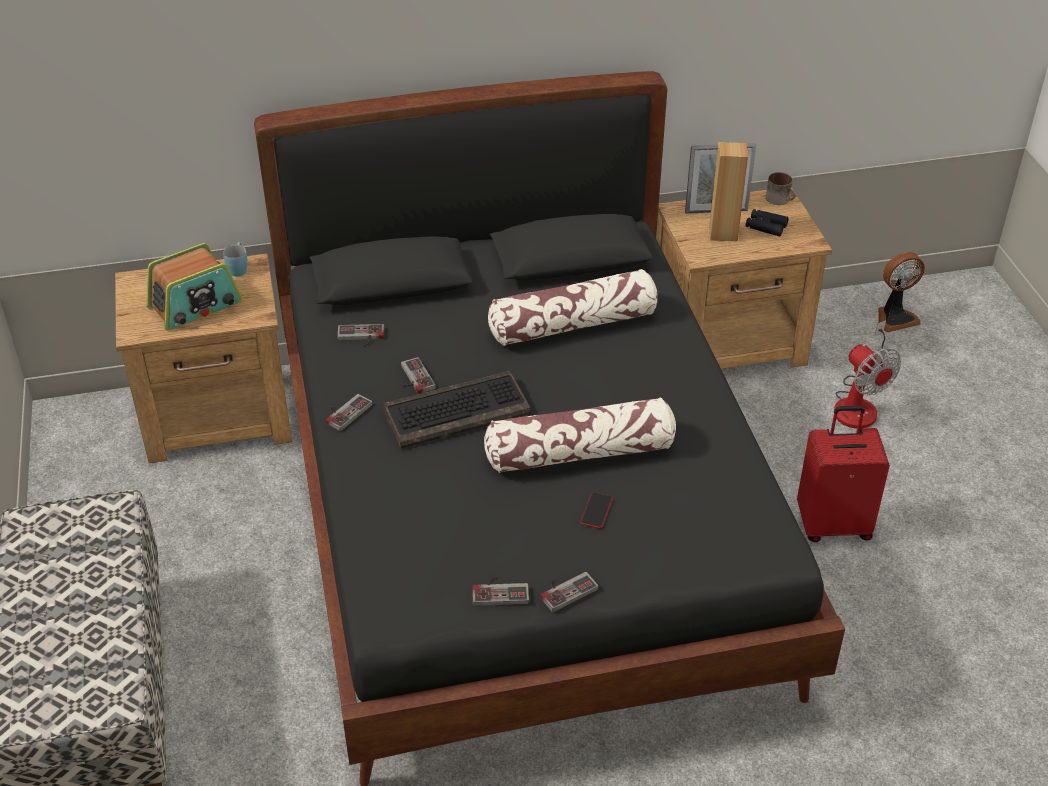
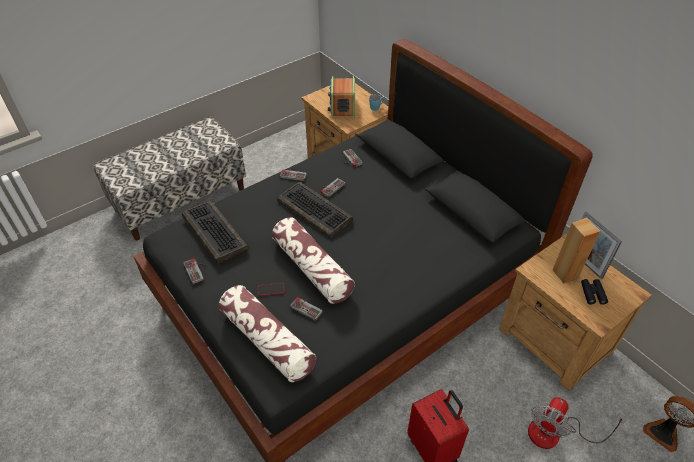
camera: 65 degrees right, 5 degrees up
(195, 305) = (342, 106): radio -> radio turned 60 degrees clockwise
(425, 546) = (213, 232): none -> keyboard
(565, 589) = (208, 295): game controller -> game controller (308, 307)
(573, 324) = (415, 231): pillow -> pillow (267, 340)
(780, 199) = (630, 293): mug -> none

